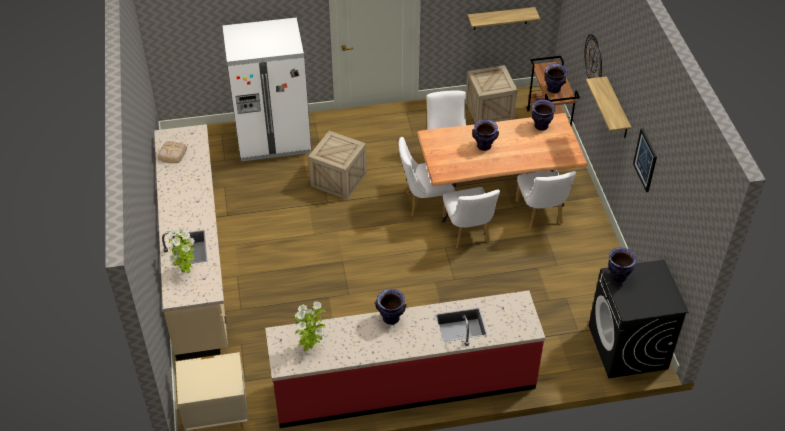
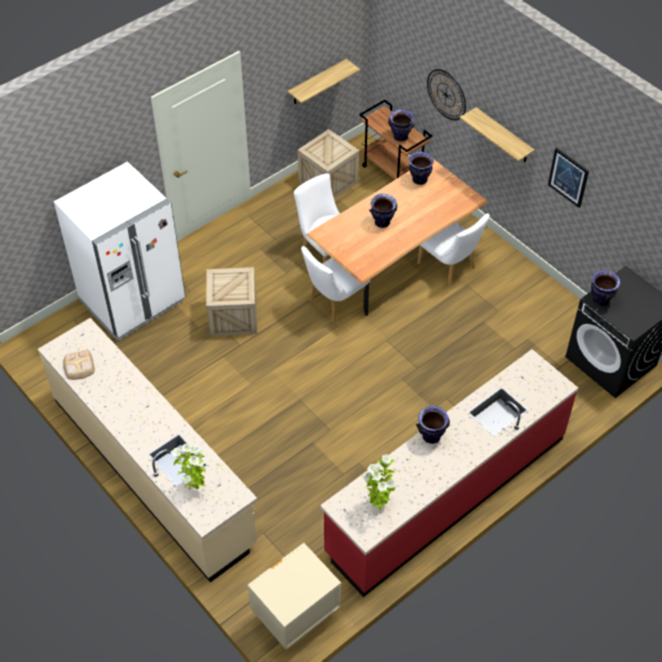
camera: 30 degrees left, 5 degrees up
(468, 233) = (397, 316): white chair -> none

